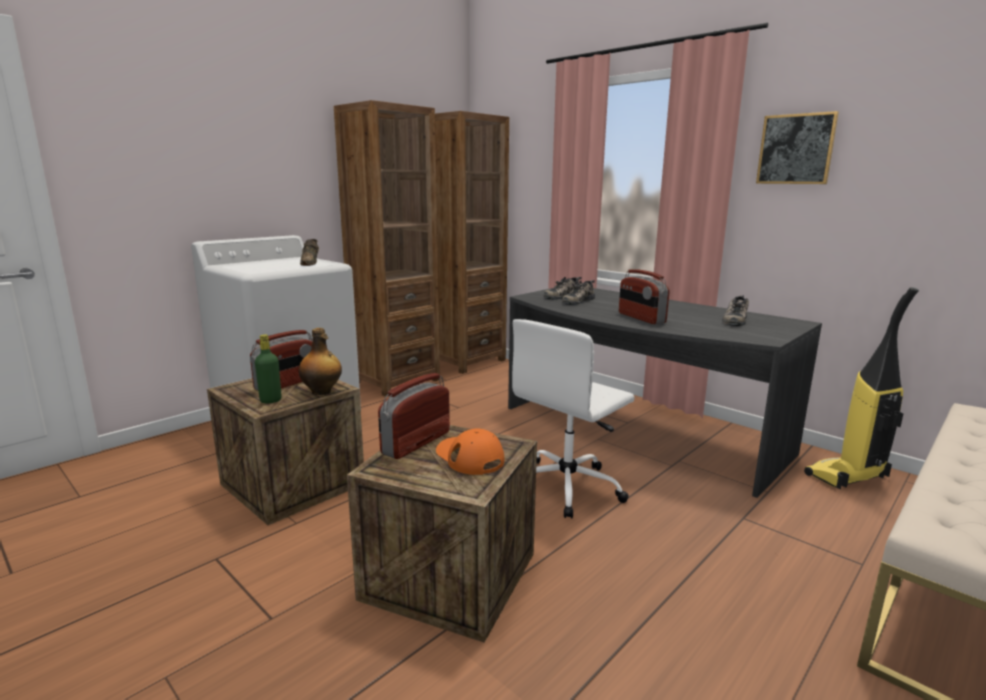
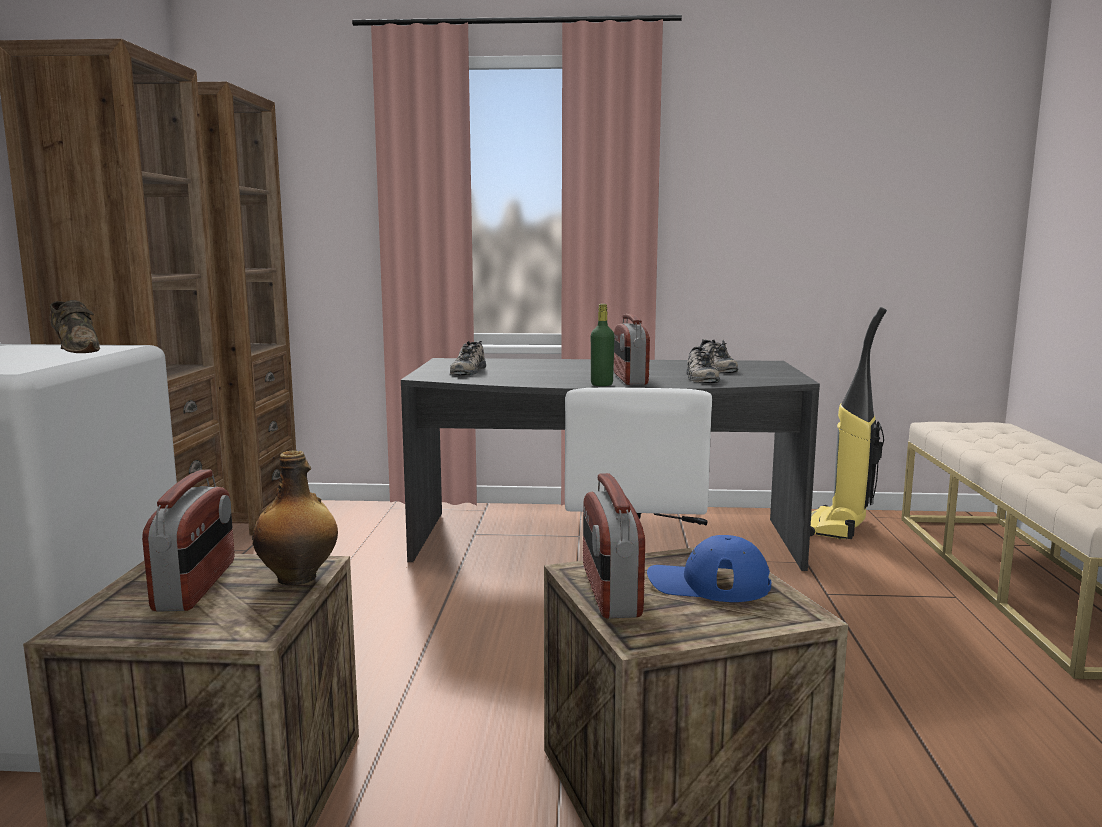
camera: 40 degrees left, 5 degrees down
(270, 400) = (232, 617): green bottle -> green bottle (601, 384)
(469, 457) = (708, 583): orange cap -> blue cap
(577, 300) = (503, 372): shoe -> shoe (700, 377)
(641, 318) = (629, 379): radio -> radio turned 60 degrees clockwise
(796, 149) = (718, 165): picture -> none

